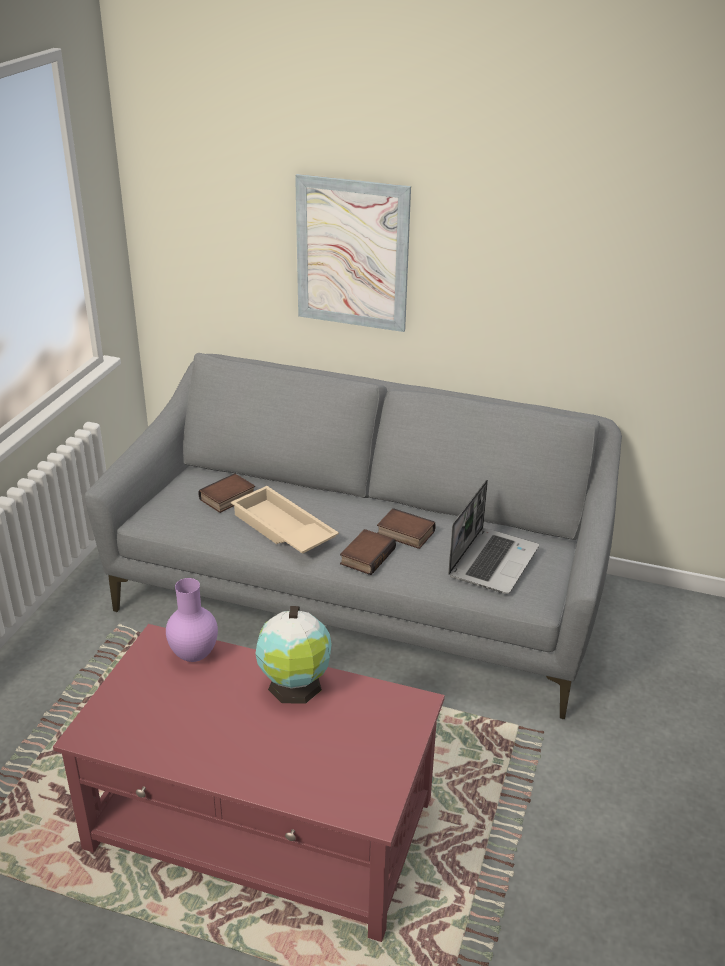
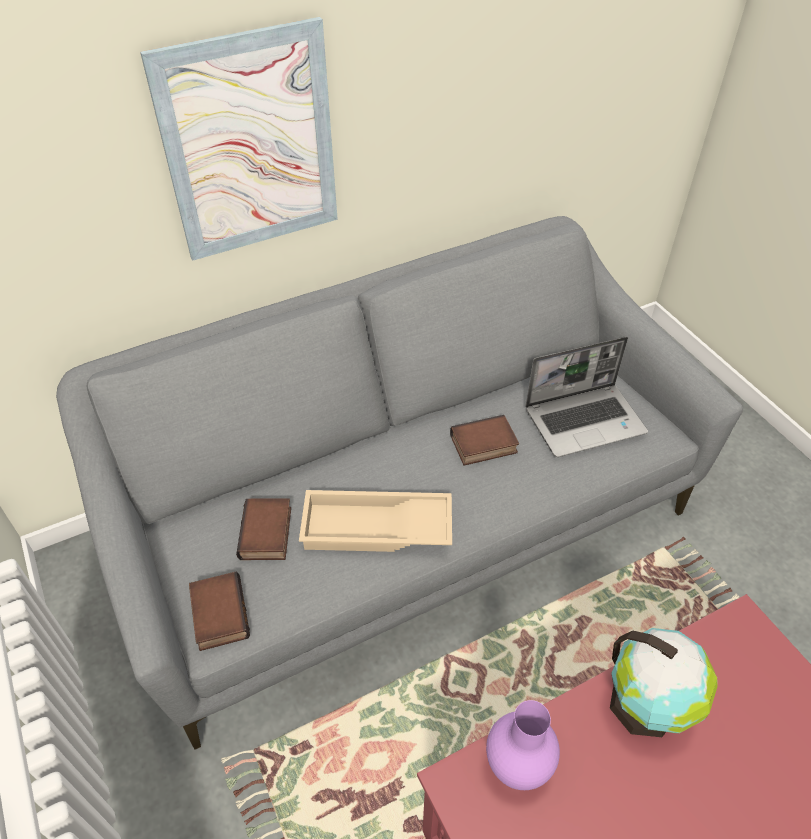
camera: 45 degrees left, 15 degrees up
(366, 555) = (488, 497): book -> book (218, 614)
(492, 561) = (585, 420): laptop -> laptop turned 90 degrees clockwise

